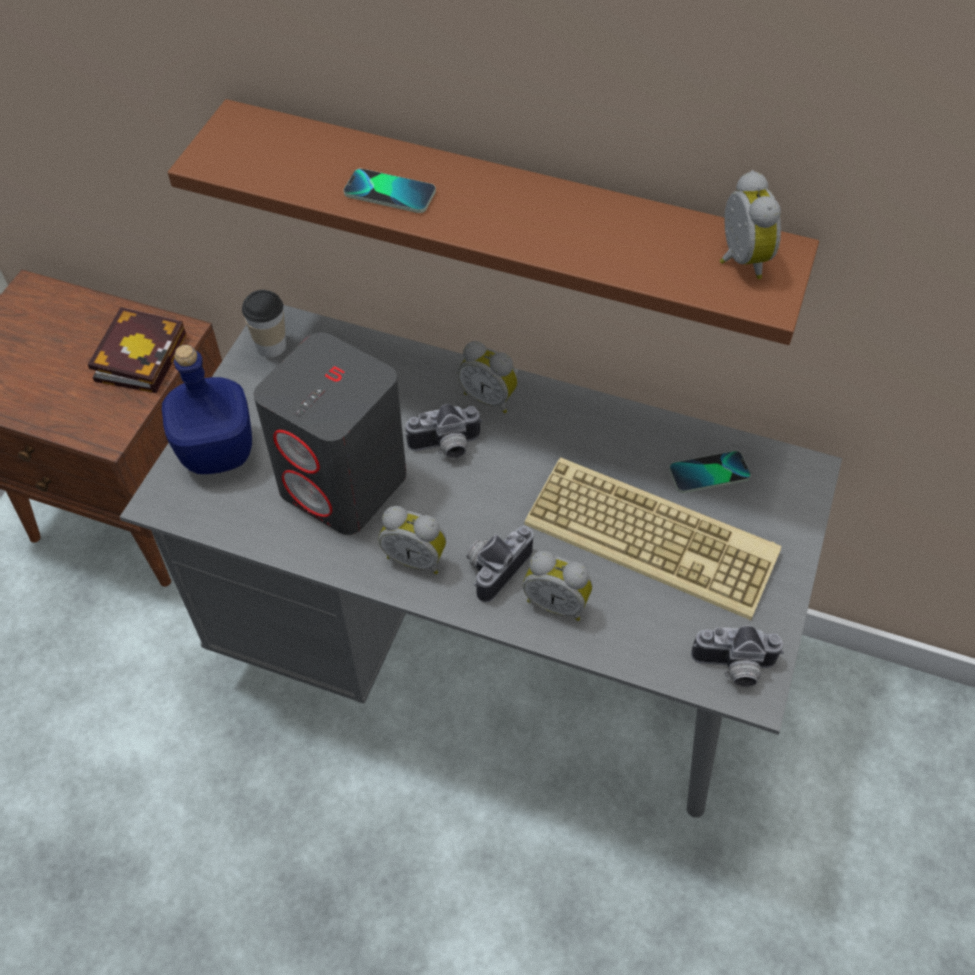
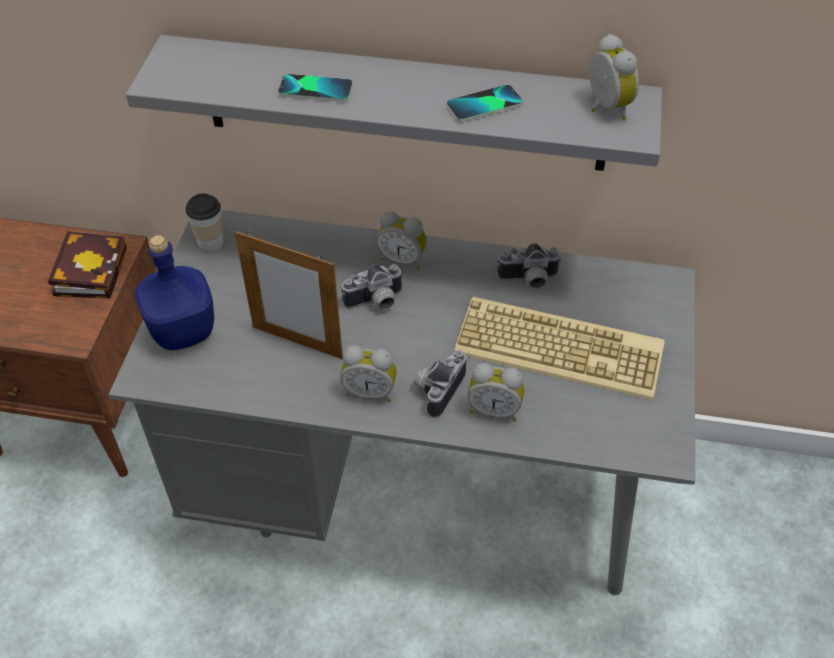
camera: 10 degrees left, 5 degrees down
(344, 484) = (297, 342): grey speaker -> picture frame
(505, 217) = (404, 104): brown shelf -> grey shelf
(709, 473) = (593, 294): phone -> phone (484, 105)
(733, 668) = (647, 438): camera -> camera (528, 280)

